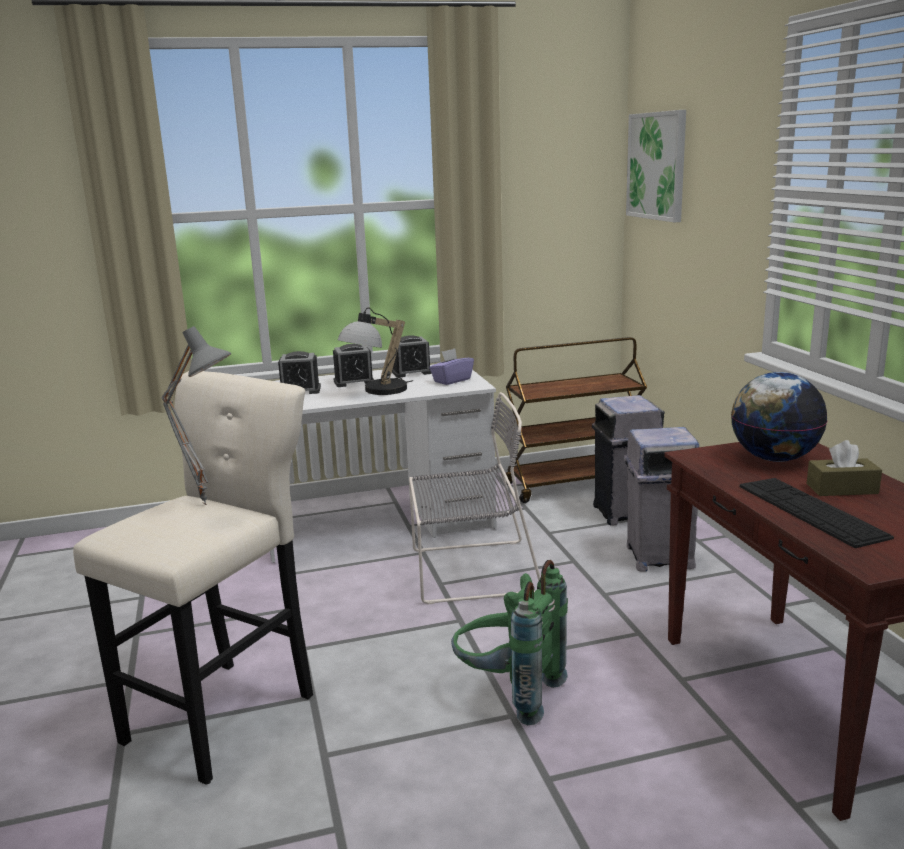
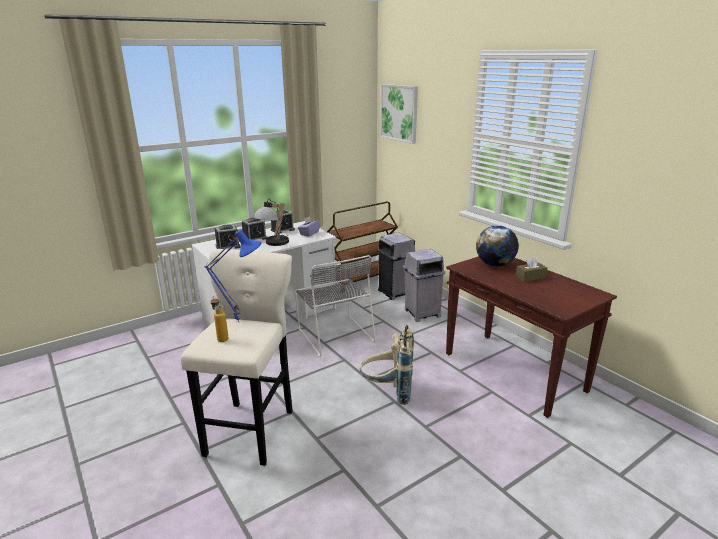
camera: 20 degrees left, 5 degrees up
(152, 525) = (221, 337): none -> bottle
(208, 503) = (239, 321): grey table lamp -> blue table lamp
(469, 571) = (334, 334): grey chair -> grey chair turned 90 degrees clockwise
(508, 693) = (387, 391): green backpack -> beige backpack
(810, 511) = (525, 289): keyboard -> none

